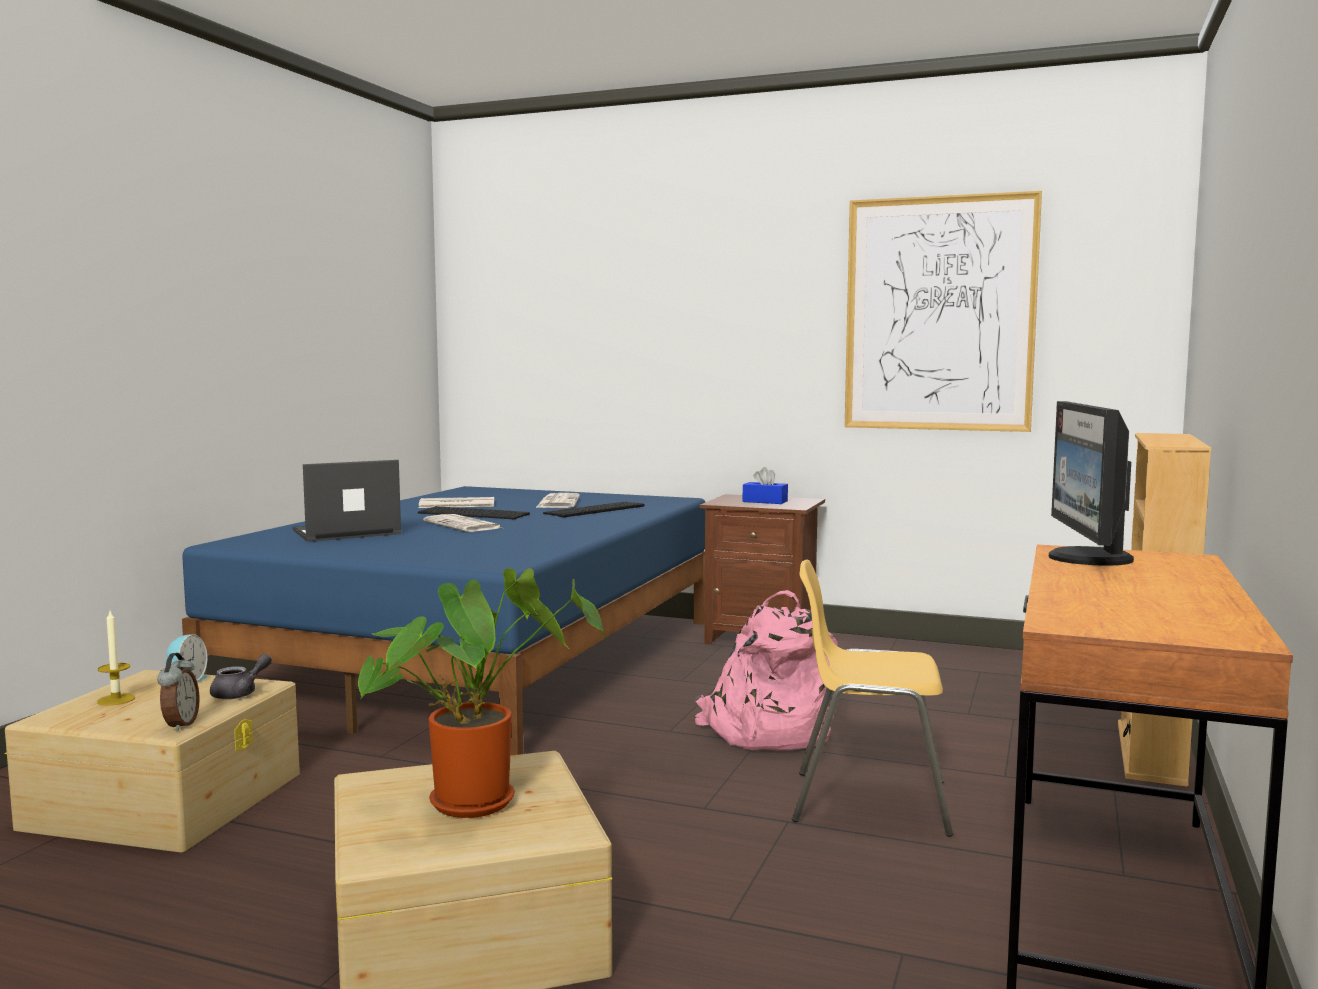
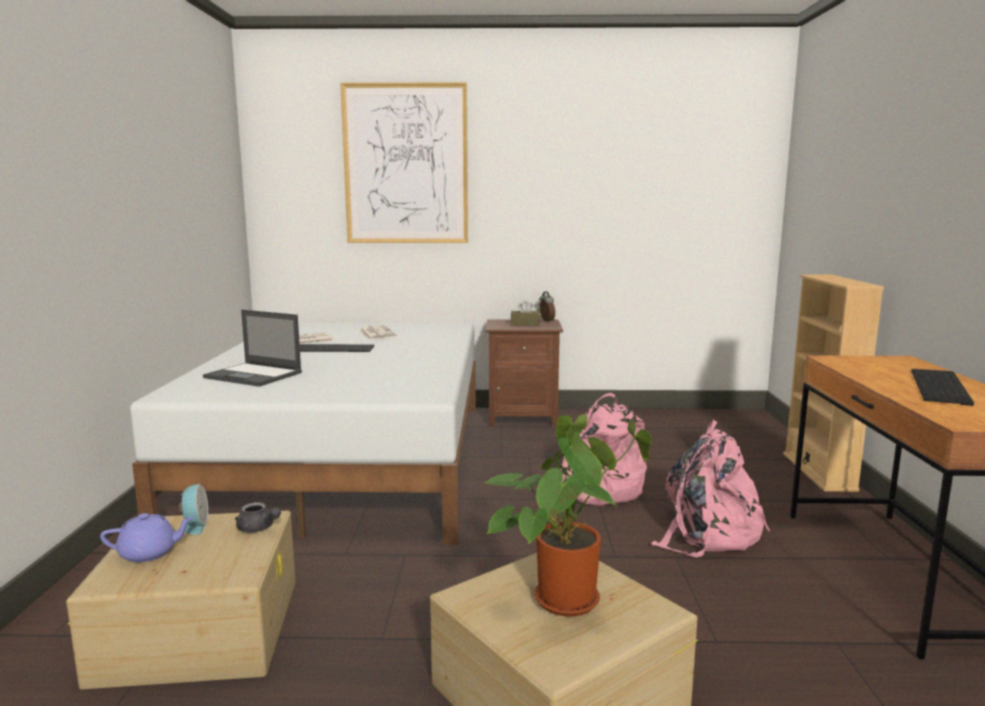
camera: 20 degrees left, 5 degrees up
(116, 700) = (149, 553): candle -> purple teapot
(179, 725) = (241, 570): alarm clock -> alarm clock (546, 321)
(240, 693) = (258, 529): grey teapot -> grey teapot turned 105 degrees clockwise
(345, 532) = (254, 375): laptop -> laptop turned 105 degrees counterclockwise
(464, 525) = (340, 360): newspaper -> none
(486, 662) = (349, 460): blue bed -> white bed
(595, 510) = (416, 339): keyboard -> keyboard (942, 387)
(765, 501) = (525, 324): blue tissue box -> brown tissue box
(868, 802) = (707, 533): yellow chair -> pink backpack
(939, 314) = (633, 192): picture -> picture (406, 164)
(1087, 558) = (858, 365): monitor -> none

